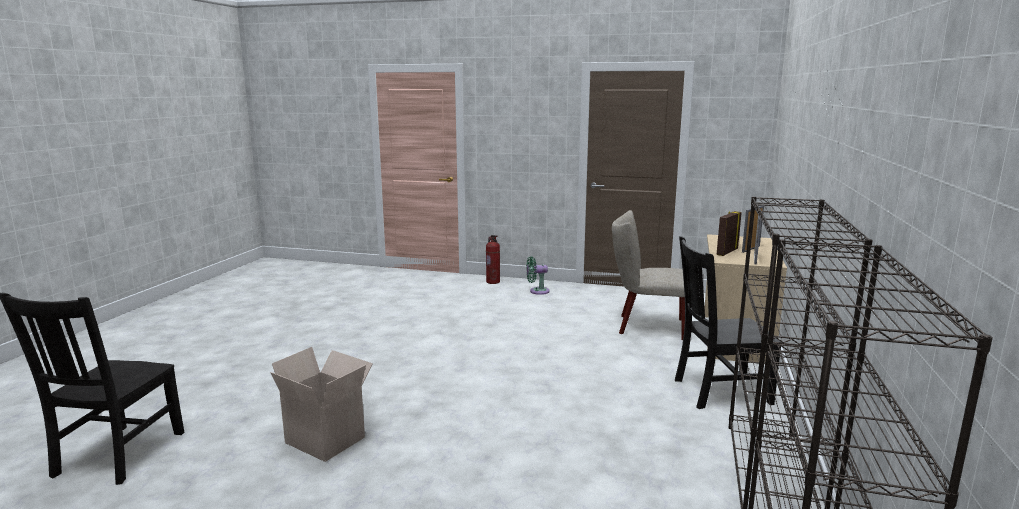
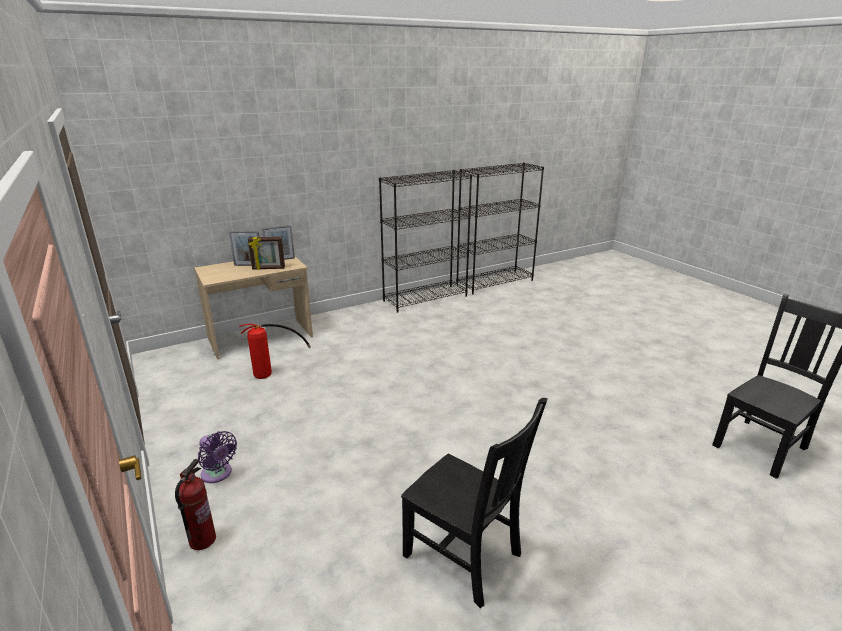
camera: 135 degrees left, 10 degrees up
(327, 439) = (603, 392): cardboard box -> none
(537, 291) = (218, 474): green fan -> purple fan
(646, 326) = (273, 372): beige chair -> fire extinguisher
(718, 391) = (360, 322): black chair -> black chair (465, 557)

